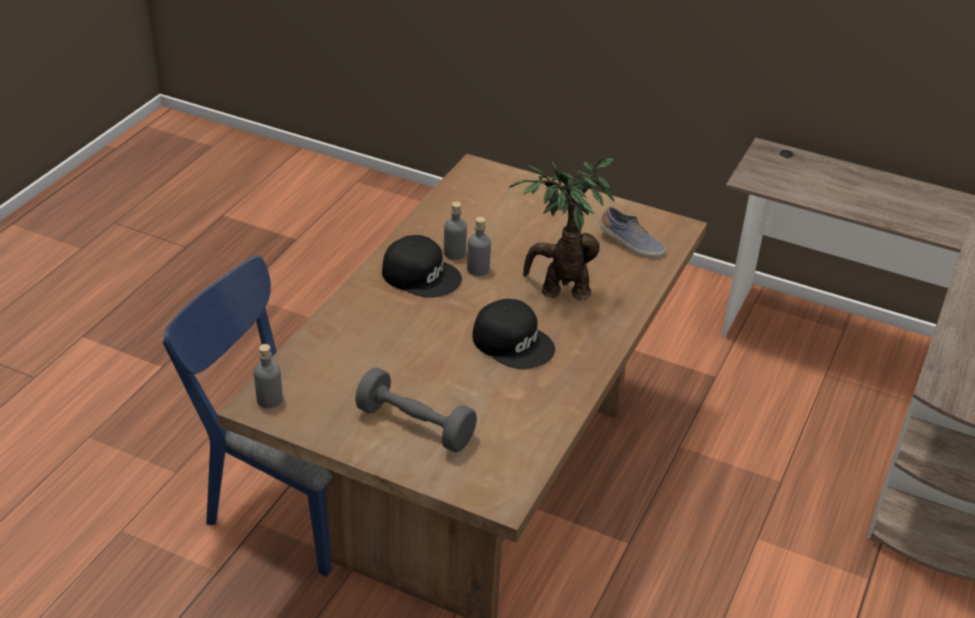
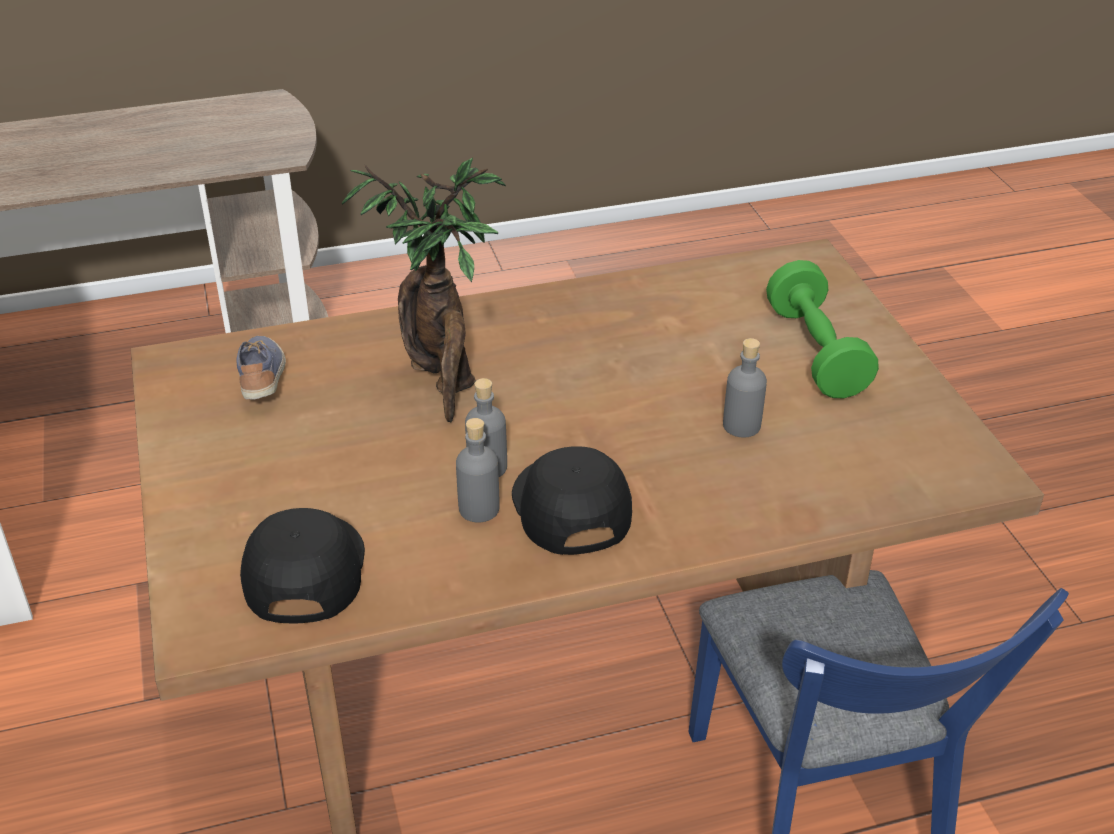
camera: 130 degrees left, 0 degrees up
(269, 399) = (960, 470): grey bottle -> grey bottle (741, 425)
(415, 425) = (816, 352): grey dumbbell -> green dumbbell
(513, 342) = (590, 364): black cap -> black cap (302, 570)

